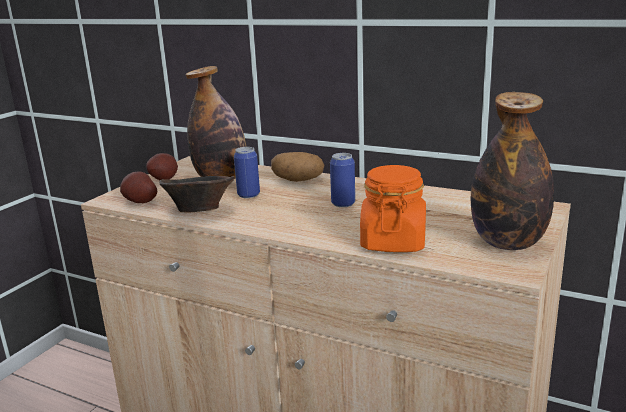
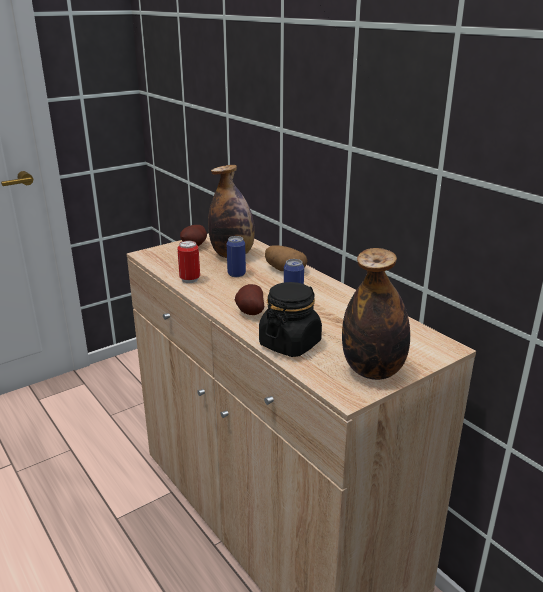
camera: 25 degrees right, 5 degrees up
(139, 203) = (161, 262): potato -> potato (249, 312)
(198, 211) = (190, 279): brown bowl -> can
(393, 242) = (290, 344): orange jar -> black jar

